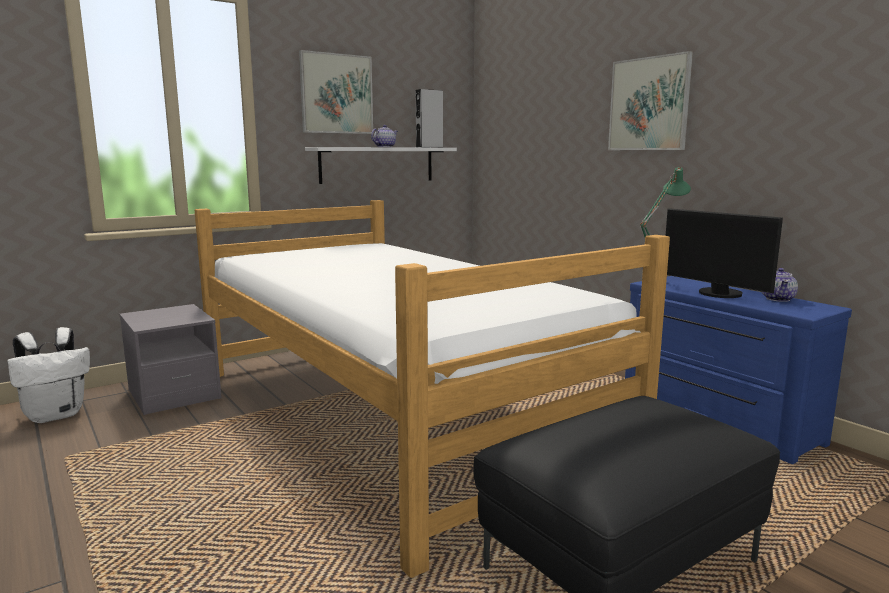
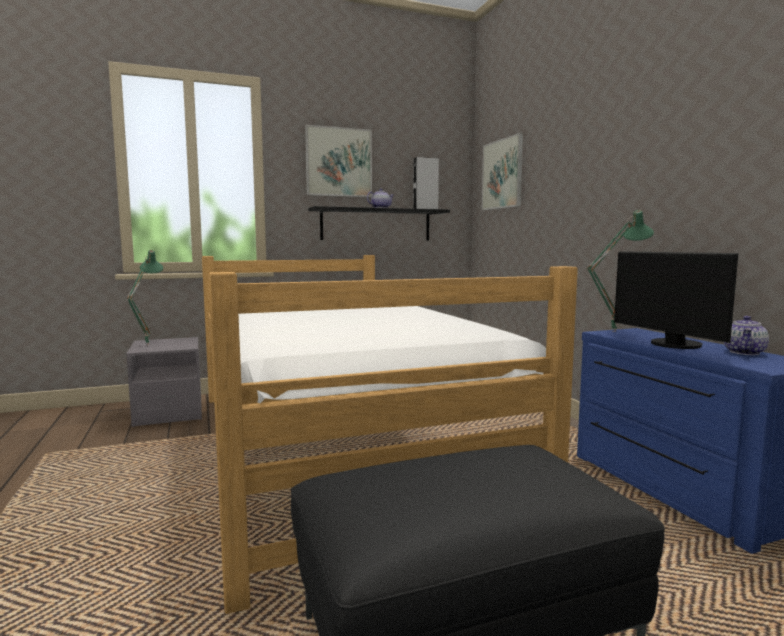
camera: 15 degrees right, 5 degrees down
(56, 415) = (72, 420): white backpack -> none
(143, 319) = (146, 345): none -> green table lamp
(377, 164) = (376, 224): white shelf -> black shelf
(649, 104) = (616, 151): picture -> picture (502, 174)

